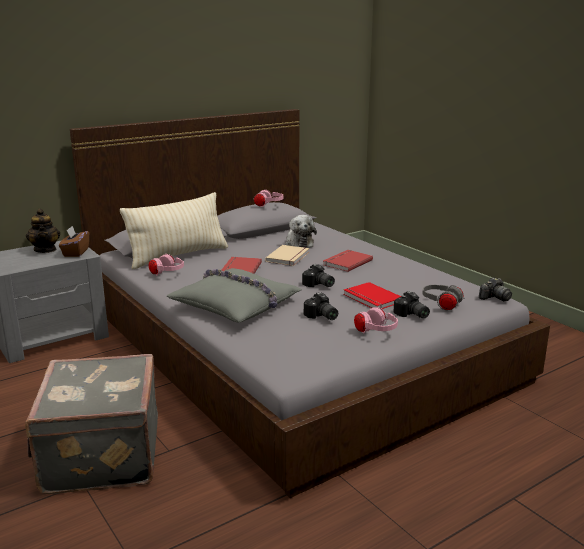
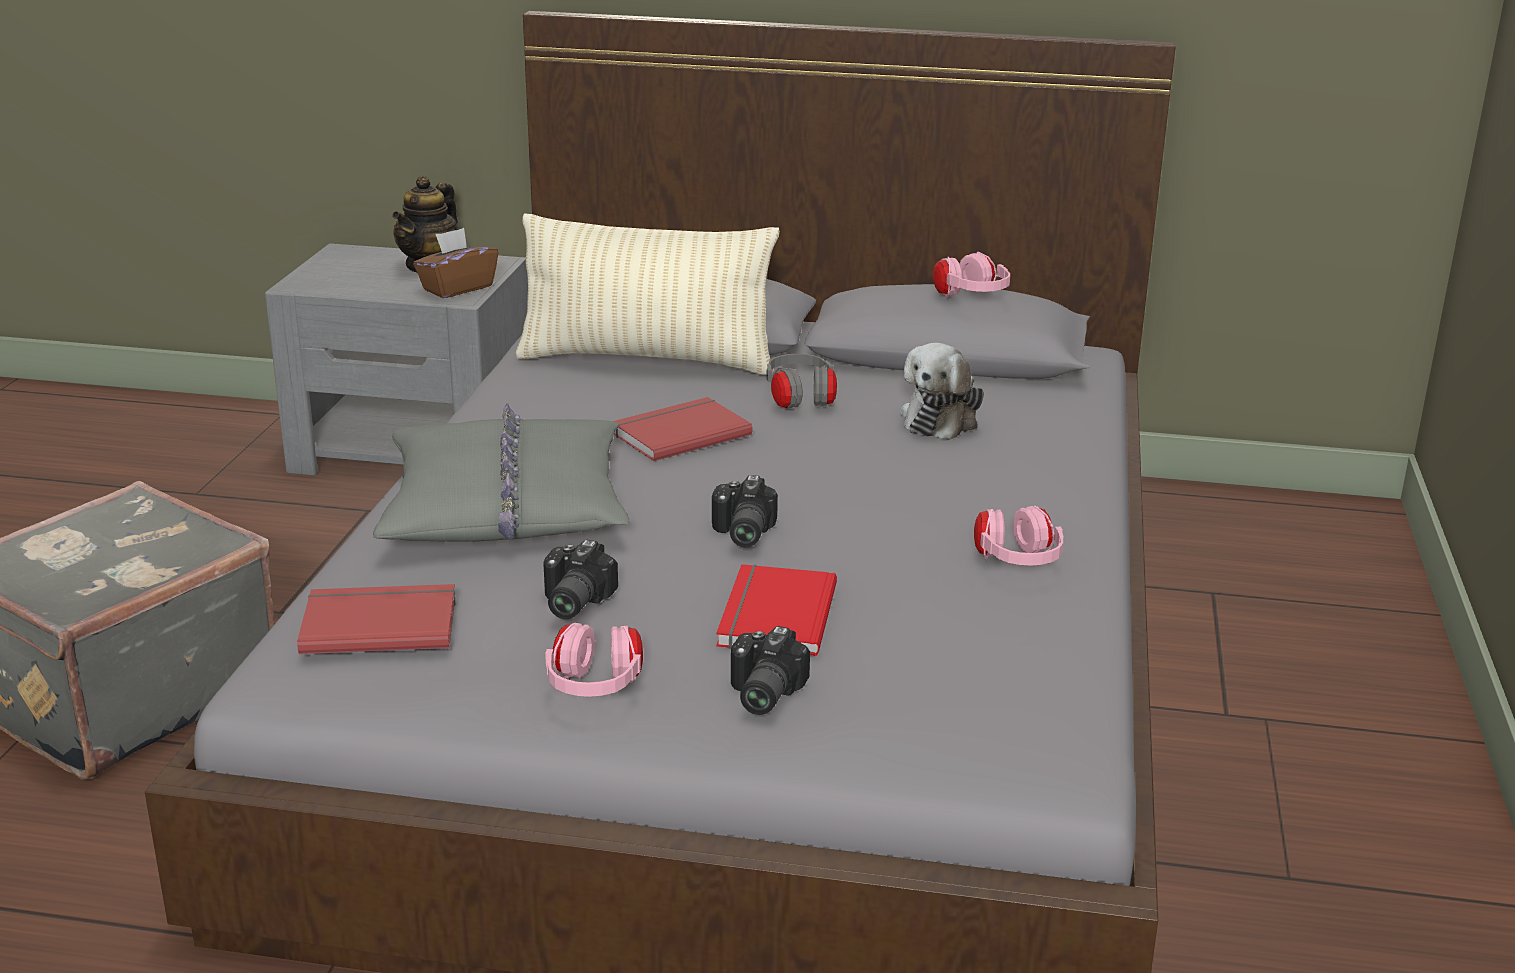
camera: 45 degrees right, 5 degrees up
(167, 274) = (546, 391): pink headphones -> pink headphones (1017, 564)
(289, 257) = (841, 444): beige book -> none
(346, 262) = (930, 507): red book -> red book (379, 623)
(441, 305) = (880, 707): grey headphones -> grey headphones (800, 399)
(494, 298) = (1062, 759): camera -> none

